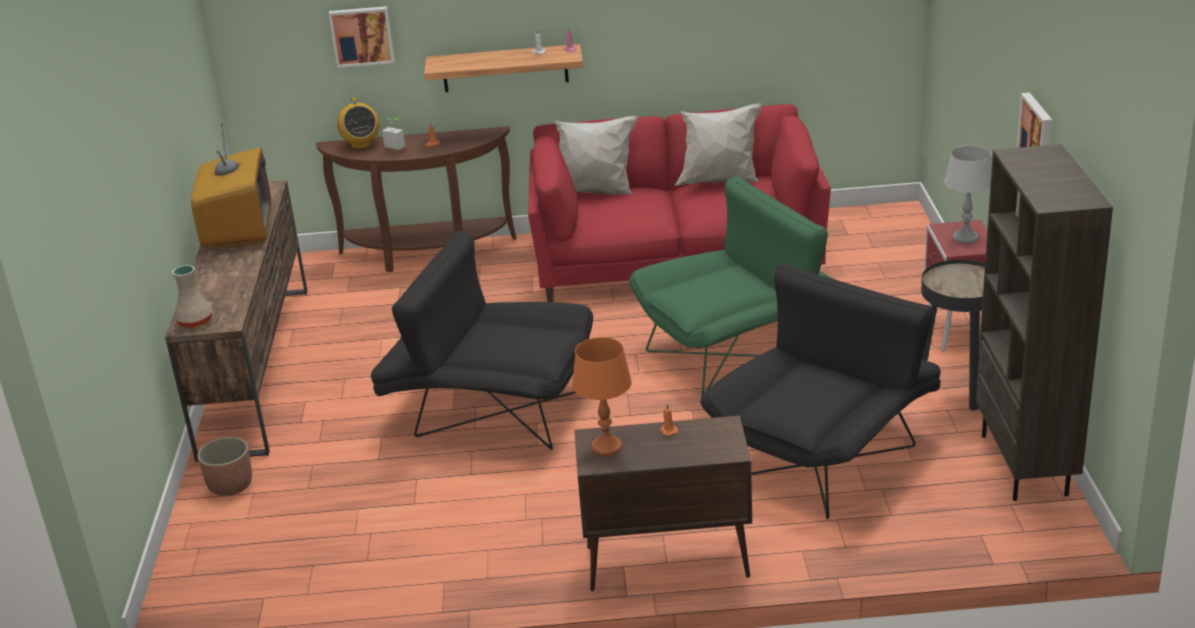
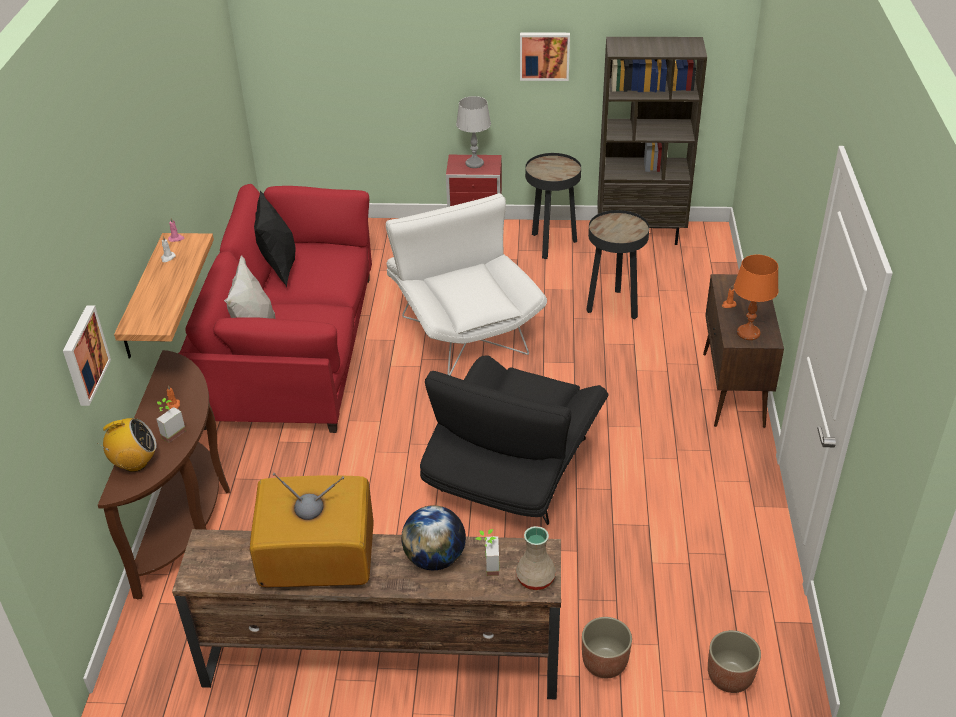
camera: 85 degrees left, 10 degrees up
(196, 566) = (729, 677): none -> planter
(216, 299) = (487, 566): none -> potted plant
(230, 276) = (435, 559): none -> globe
(719, 182) = (279, 268): white pillow -> black pillow
(743, 349) = (462, 328): green armchair -> white armchair
(825, 453) = (613, 307): black armchair -> black side table

